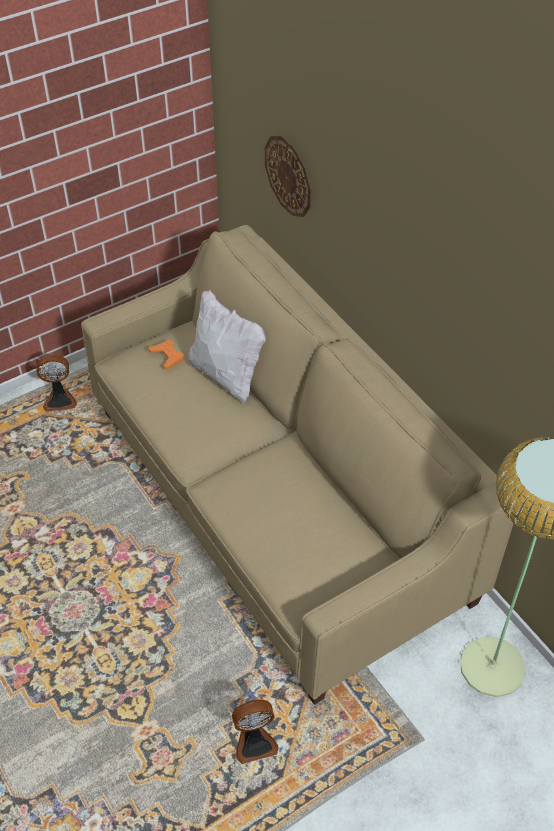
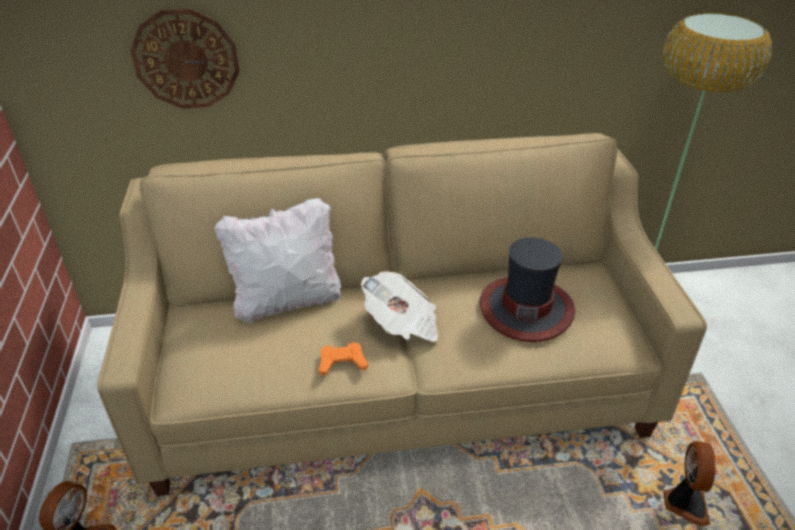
camera: 65 degrees left, 10 degrees down
(167, 357) = (216, 339): orange game controller -> orange game controller (342, 362)
(240, 450) = (402, 323): none -> newspaper
(299, 521) = (526, 308): none -> hat

